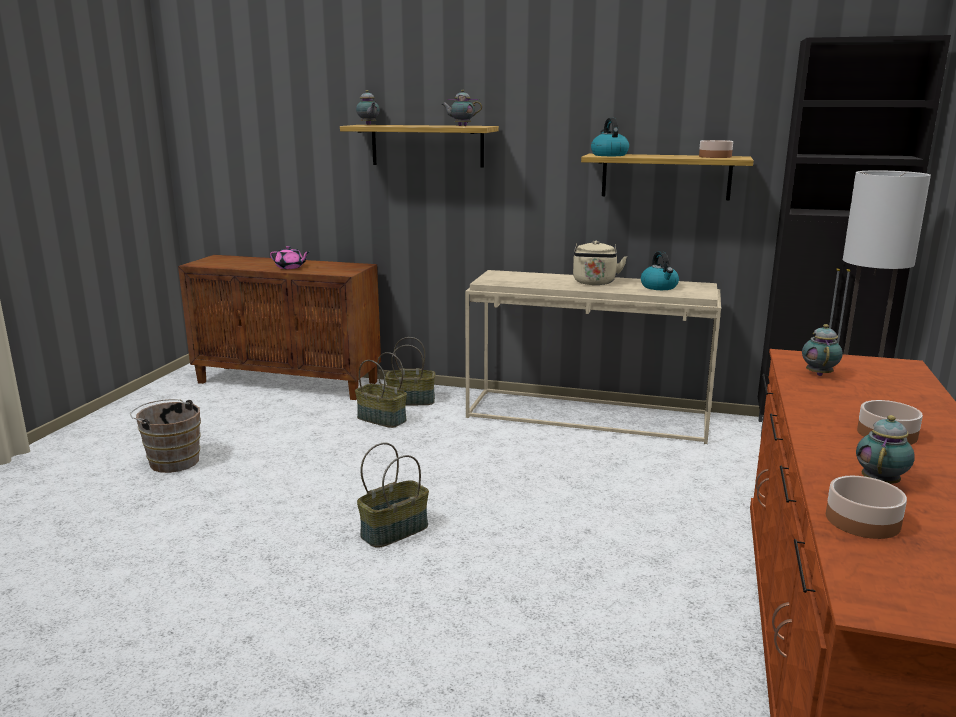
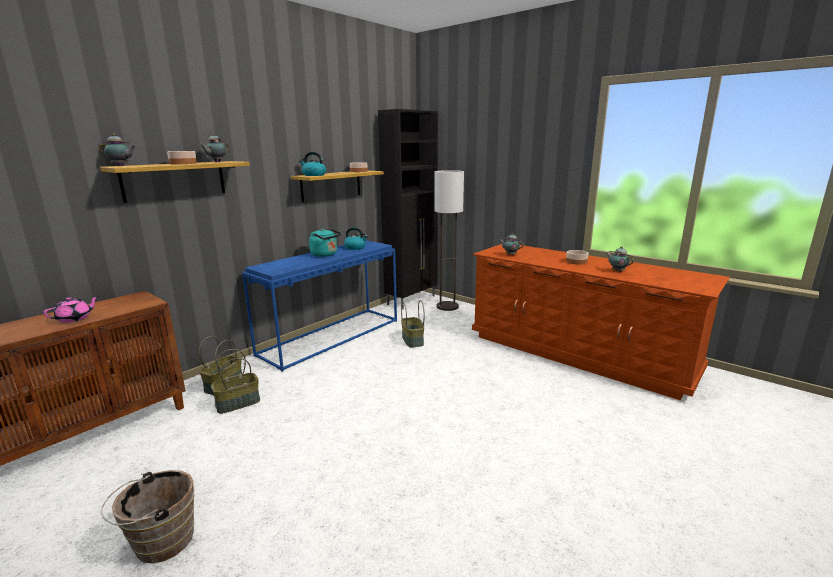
camera: 65 degrees left, 0 degrees up
(394, 530) = (406, 431): basket -> basket (412, 340)
(589, 415) = (331, 336): beige console table -> blue console table
(594, 283) = (325, 254): beige kettle -> turquoise kettle
(861, 520) = (647, 279): bowl -> bowl (182, 163)

